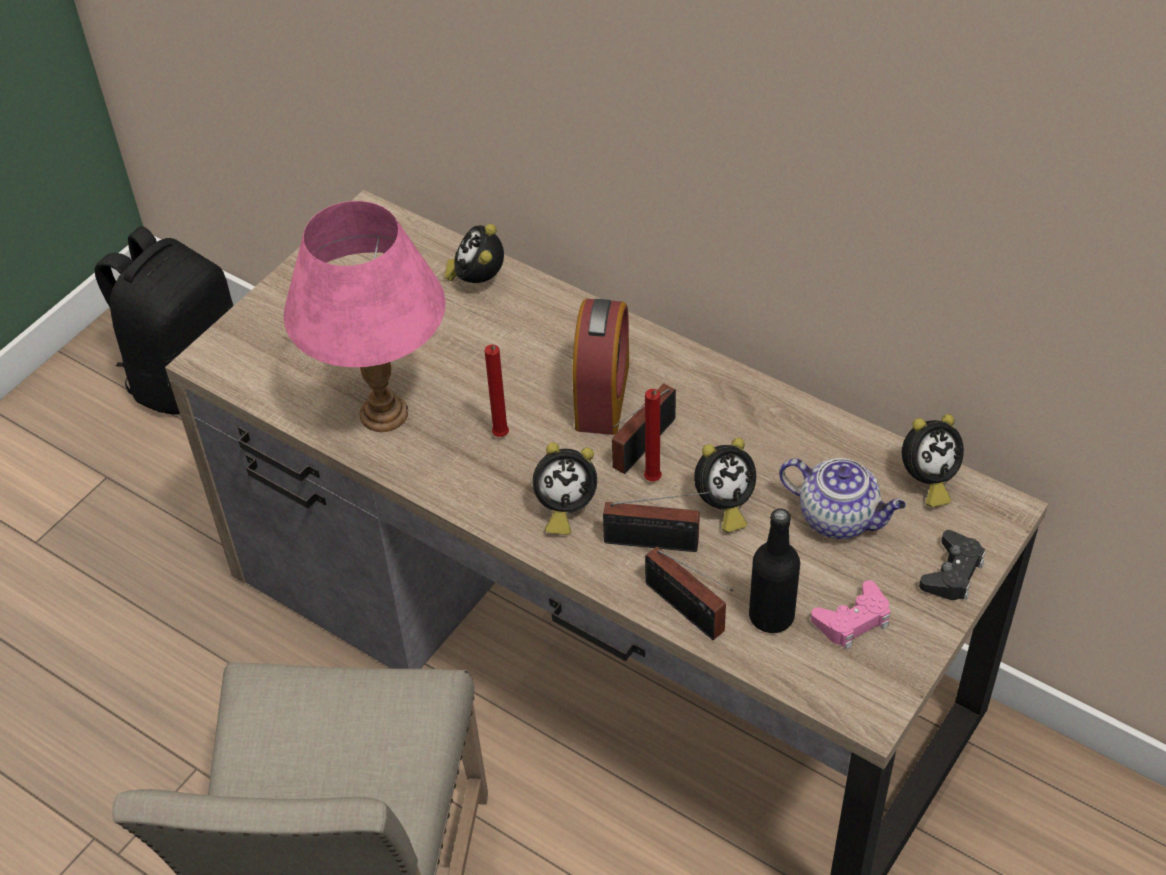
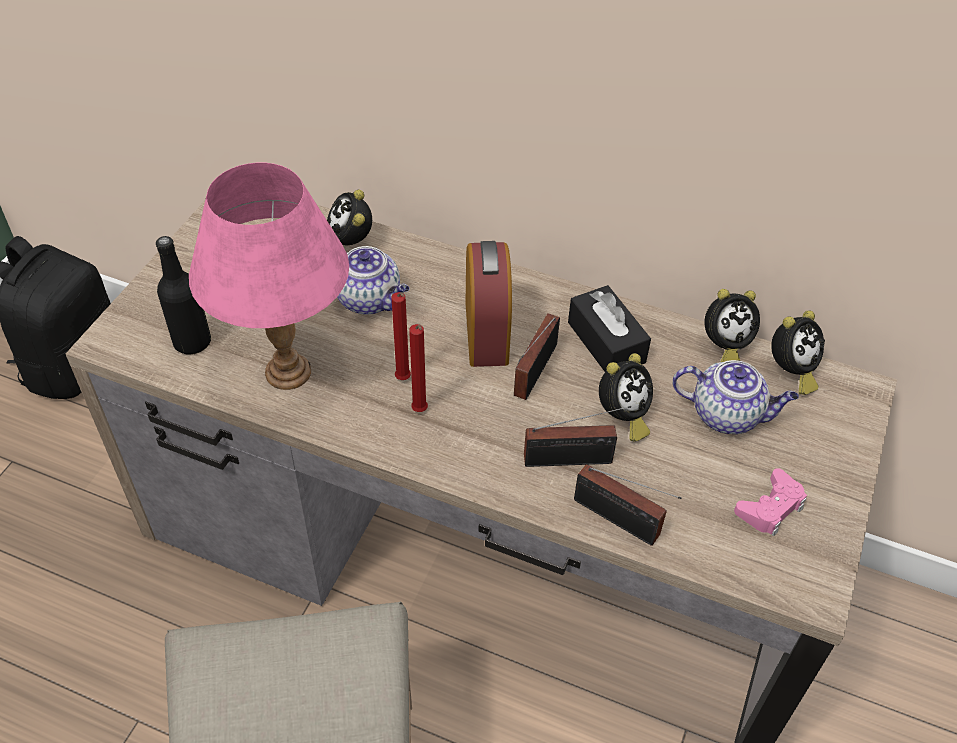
camera: 15 degrees left, 0 degrees up
(486, 345) = (370, 299): none -> teapot
(564, 508) = (479, 439): alarm clock -> alarm clock (723, 348)
(653, 481) = (553, 403): red candle -> red candle (420, 412)
(730, 423) = (606, 342): none -> black tissue box
(771, 616) = (697, 514): black bottle -> black bottle (192, 342)
(952, 572) = (840, 451): black game controller -> none

